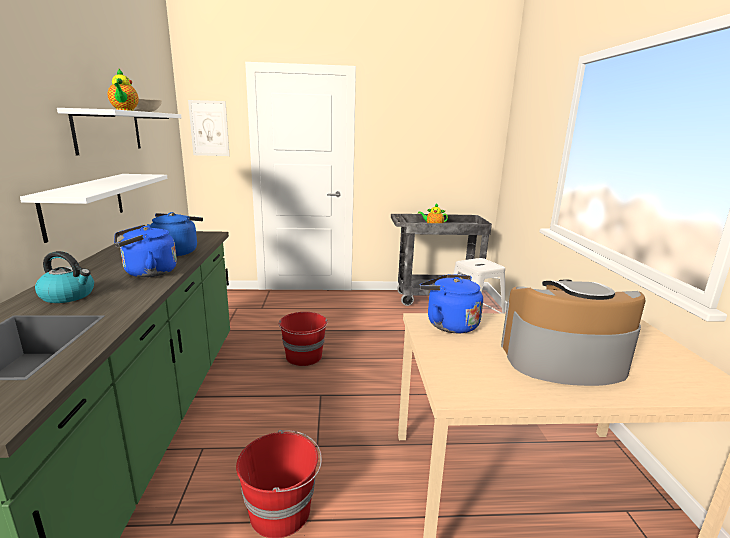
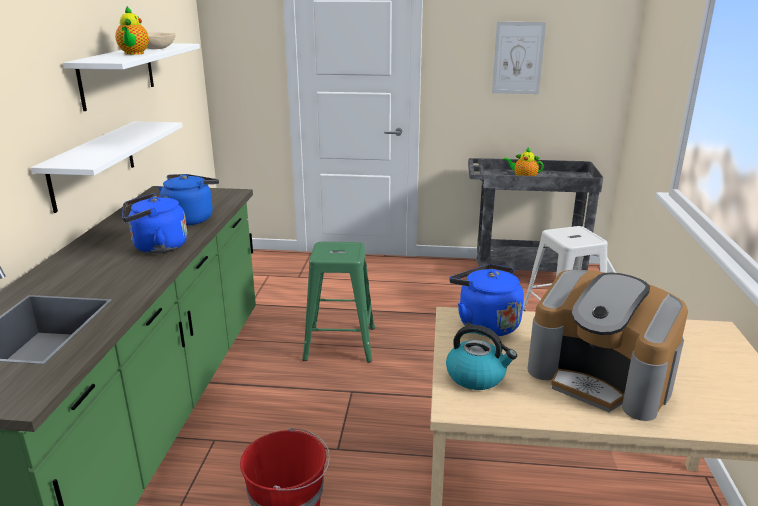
camera: 10 degrees right, 5 degrees up
(69, 296) = (78, 274): kettle -> kettle (477, 376)
(209, 128) = (237, 48): picture -> picture (518, 58)
(304, 357) = (340, 343): red bucket -> green stool
(562, 360) = (601, 377): coffee machine -> coffee machine turned 150 degrees counterclockwise

